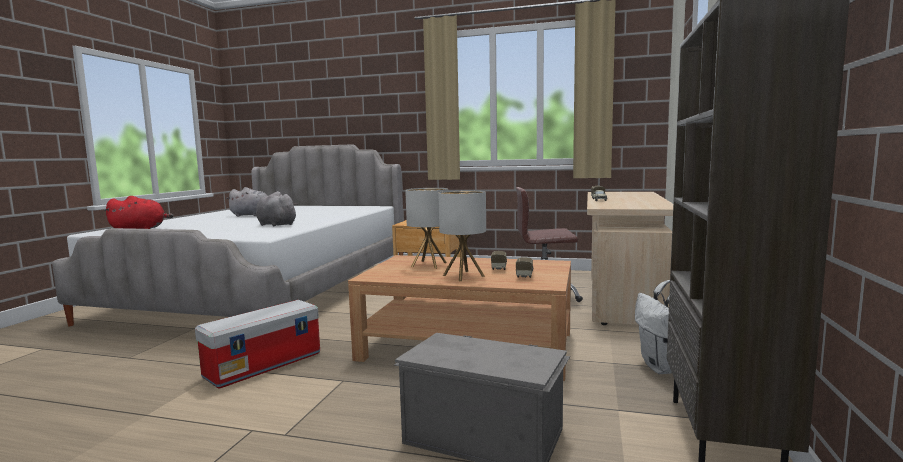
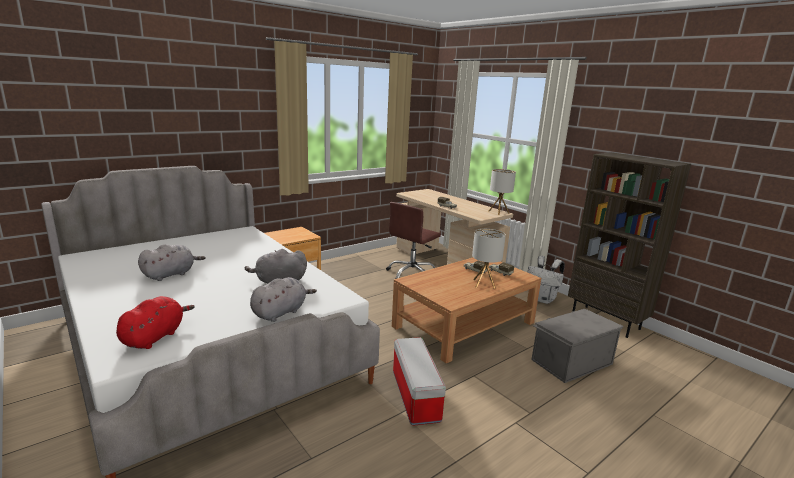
camera: 55 degrees left, 10 degrees up
(210, 234) = (281, 312): none -> grey plush toy
(429, 264) = (441, 281): table lamp -> table lamp (498, 212)

